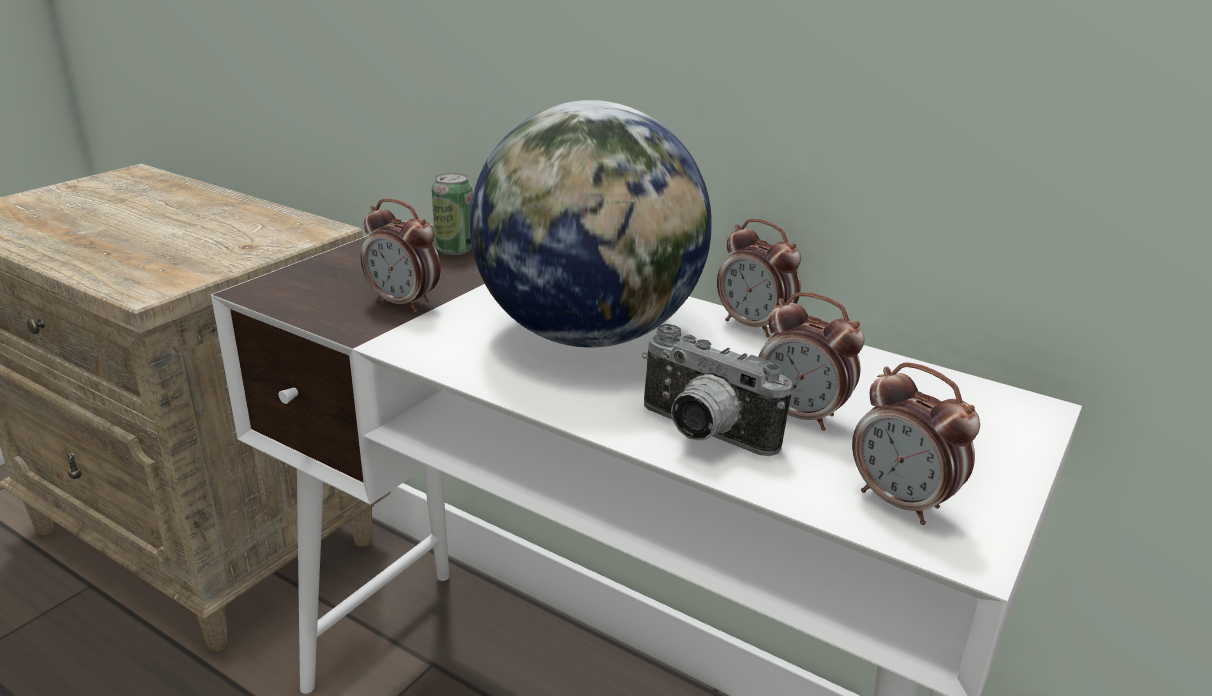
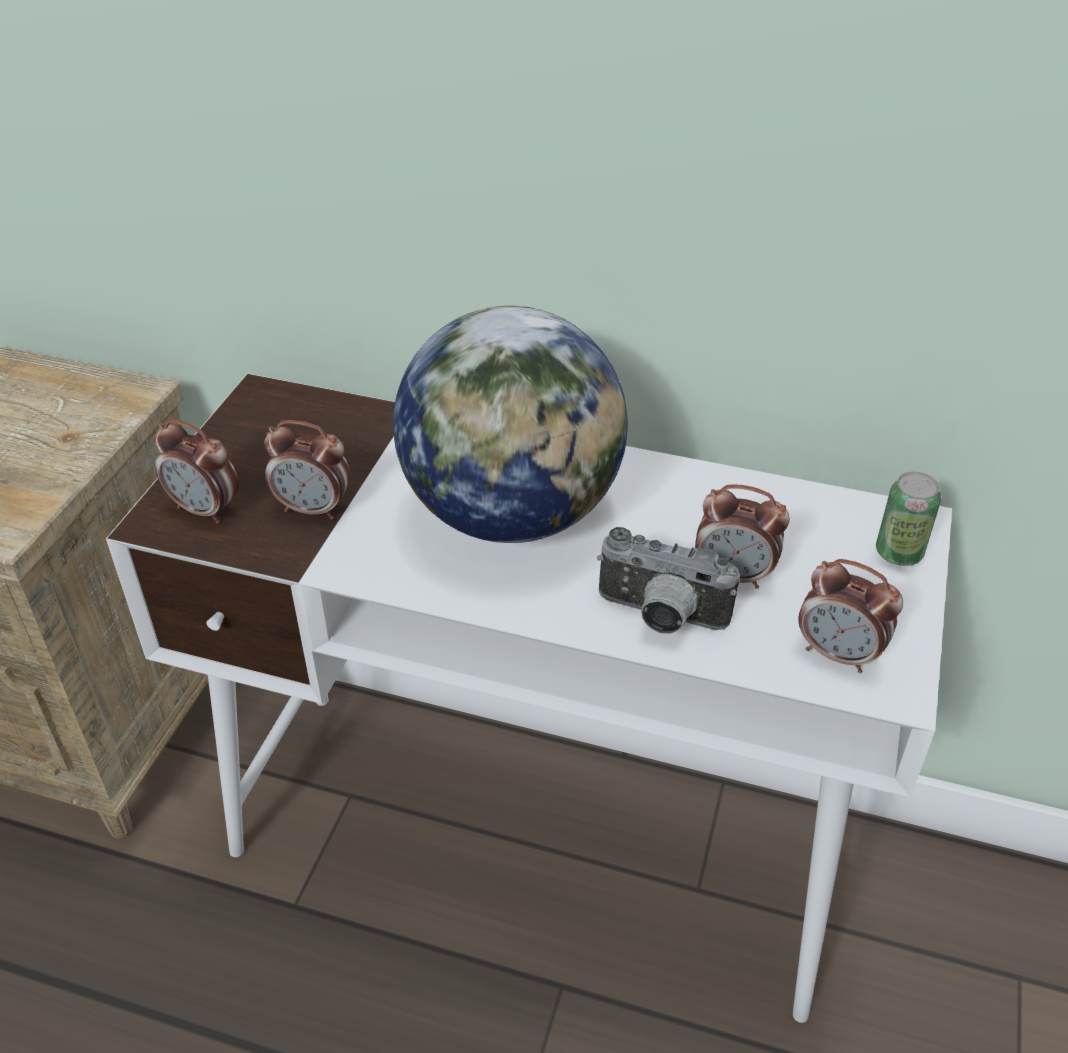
camera: 15 degrees left, 15 degrees up
(455, 249) = (321, 415): can -> can (898, 553)
(754, 326) = (656, 468): alarm clock -> alarm clock (206, 510)

